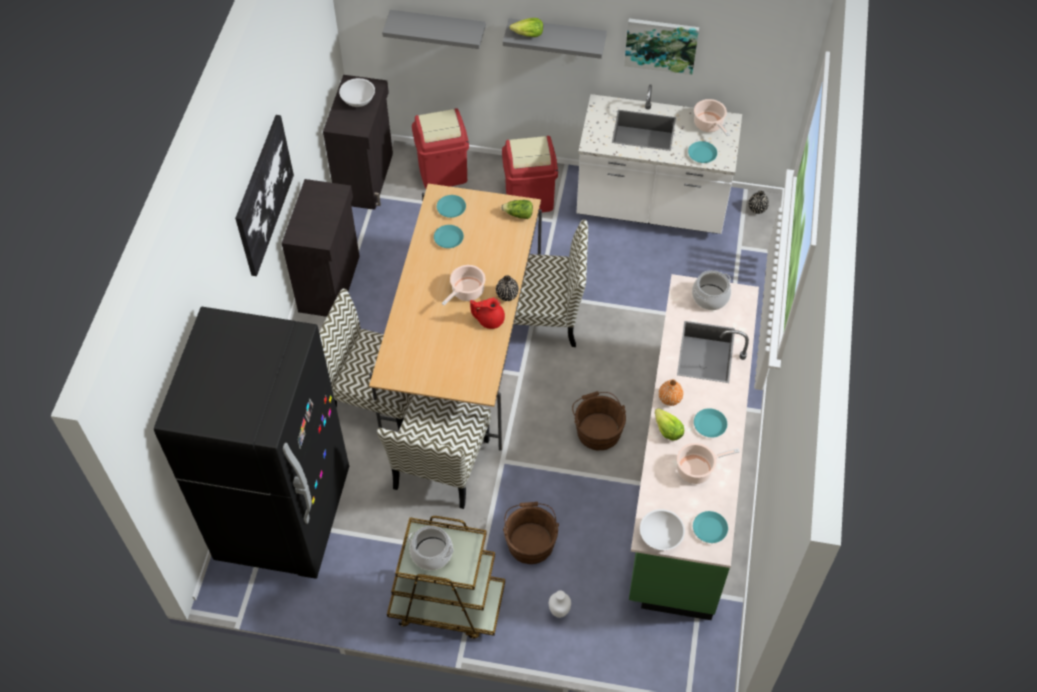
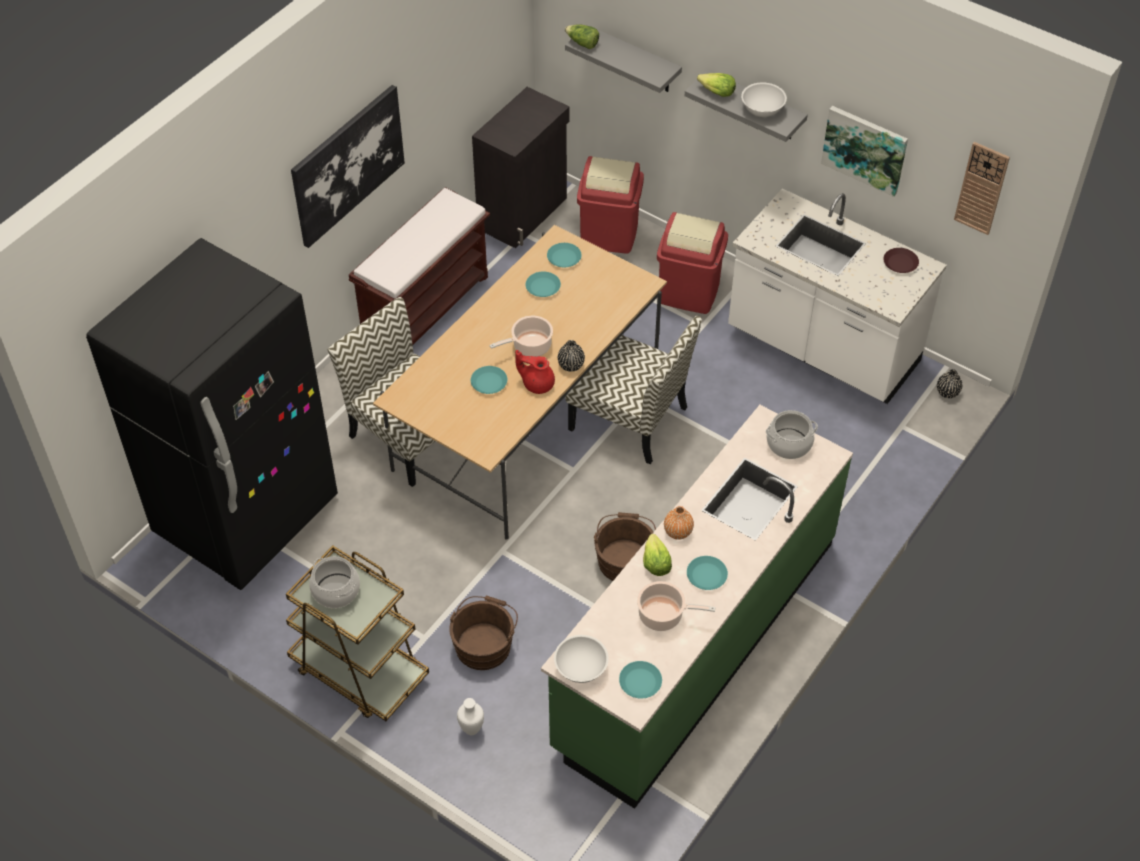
camera: 25 degrees right, 5 degrees down
(331, 283) = (426, 306): black cabinet -> brown bench
(358, 100) = (527, 116): white bowl -> white bowl (762, 110)
(441, 466) = (434, 531): chair -> none
(518, 215) = (632, 288): lettuce -> lettuce (582, 43)
(702, 154) = (872, 292): turquoise plate -> turquoise plate (489, 383)
(709, 125) = (900, 263): cooking pot -> brown plate
(766, 48) = (981, 188): none -> wall clock

